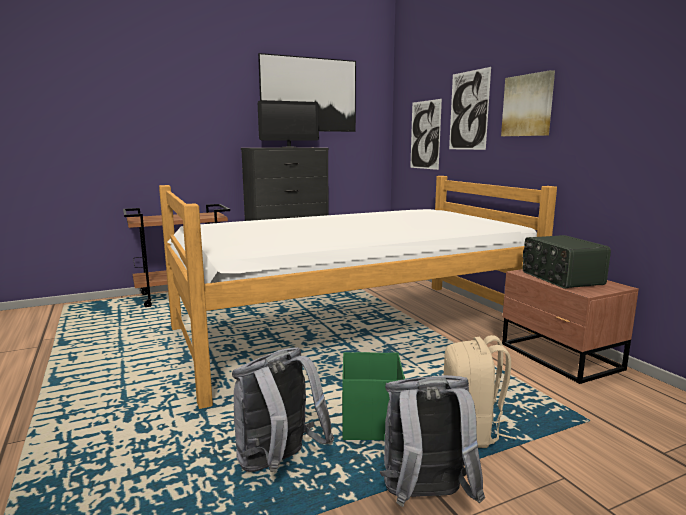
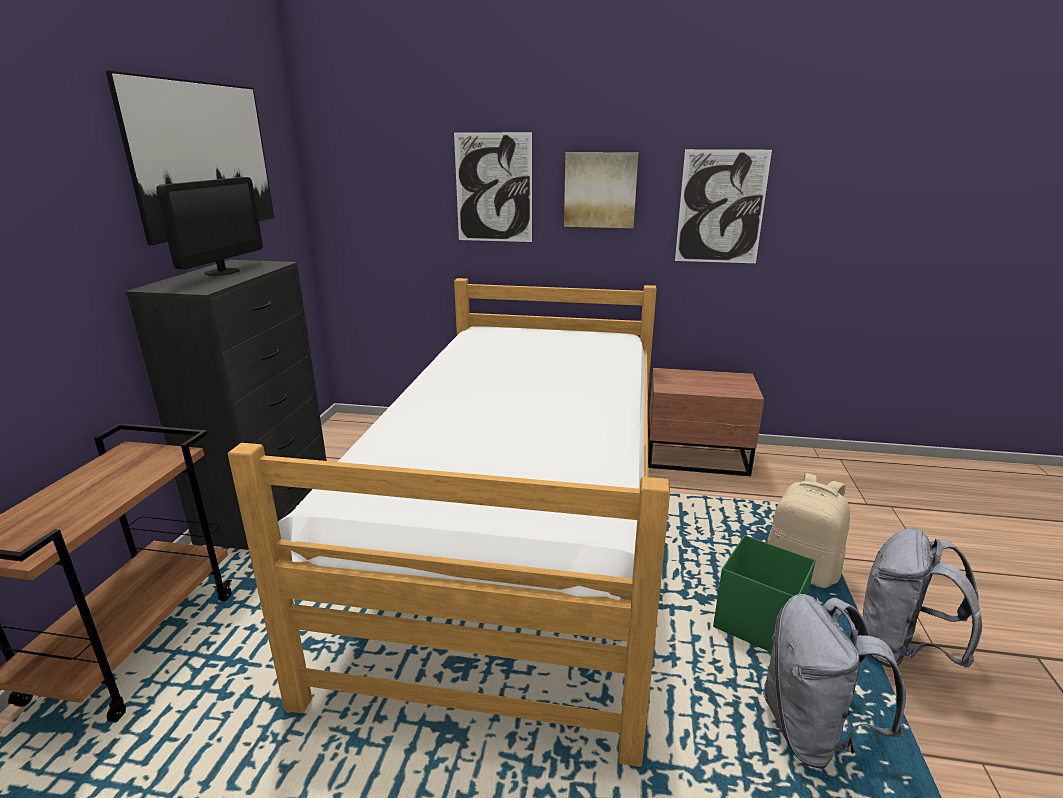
camera: 55 degrees left, 10 degrees up
(425, 135) = (400, 218): picture -> picture (721, 207)
(560, 278) = (700, 383): radio -> none

